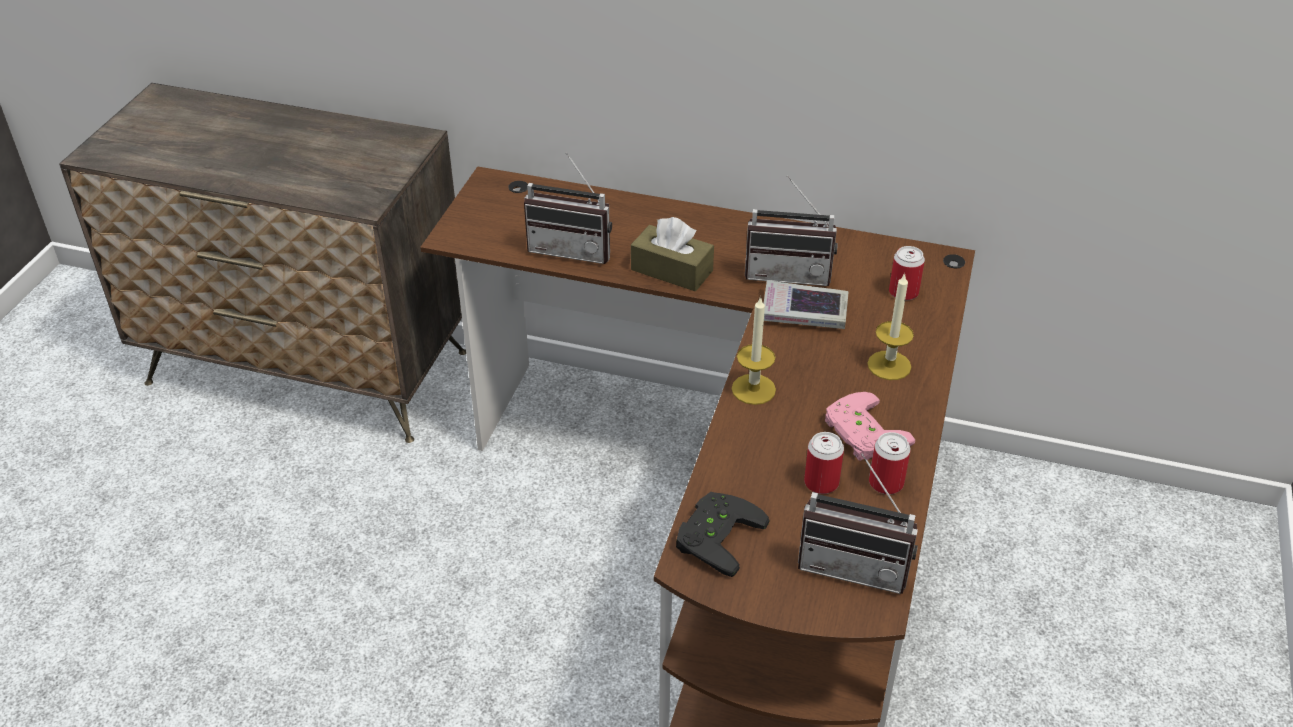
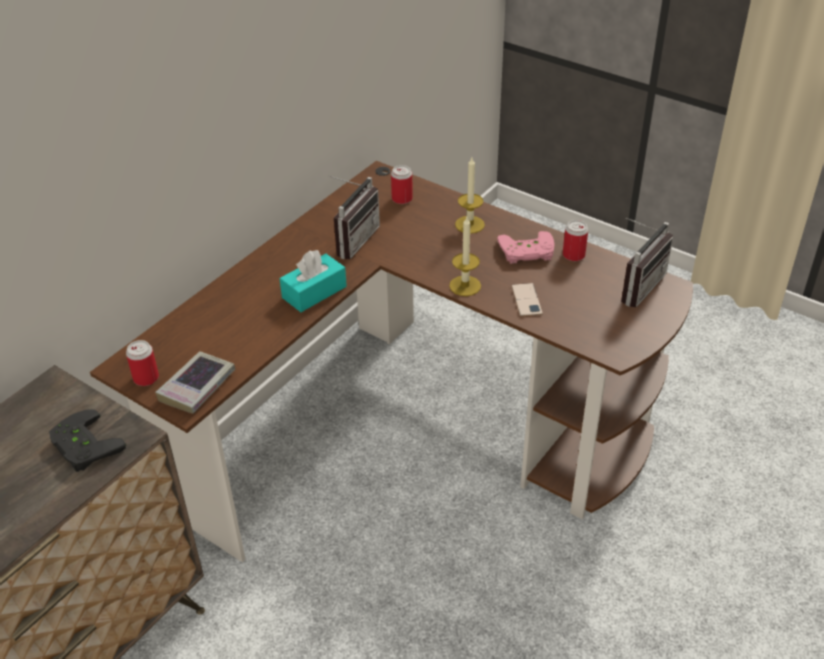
camera: 70 degrees left, 0 degrees up
(573, 248) = (253, 337): radio -> none
(672, 270) = (314, 292): brown tissue box -> turquoise tissue box
(714, 535) = (594, 336): black game controller -> black game controller (82, 446)
(755, 453) = (526, 300): none -> phone
(804, 312) = (398, 244): book -> book (197, 386)
(821, 482) = (563, 280): can -> can (146, 378)

